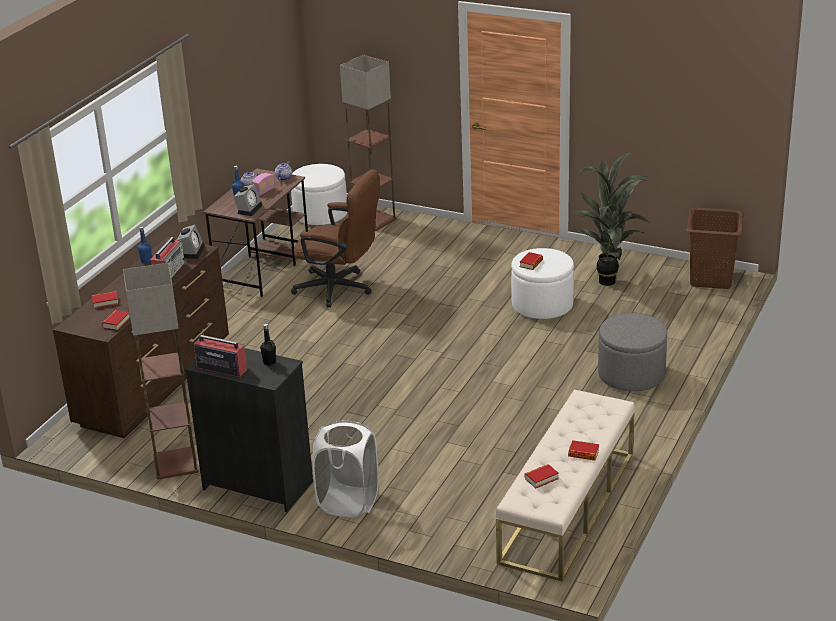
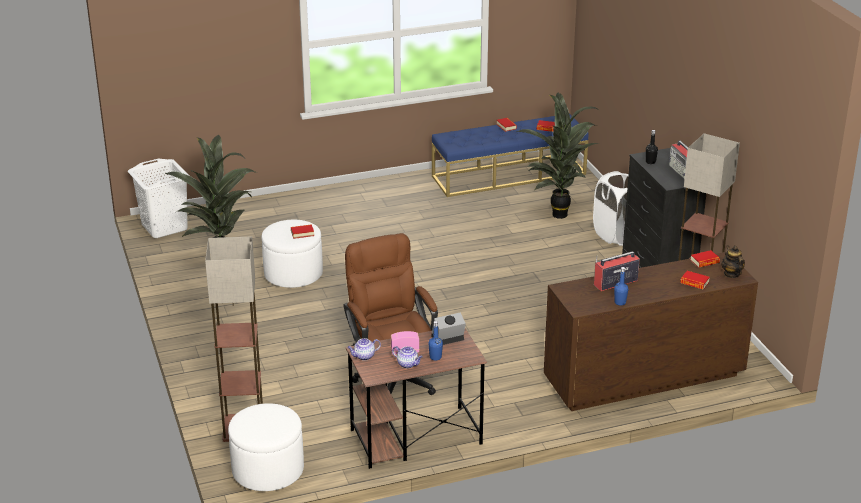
camera: 135 degrees left, 0 degrees up
(82, 324) = (731, 274): none -> teapot
(192, 251) = (573, 291): alarm clock -> none
(442, 492) = (558, 213): none -> potted plant
(567, 507) = (509, 175): beige bench -> blue bench
(631, 375) = (343, 207): grey ottoman -> none
(711, 279) = (164, 227): brown laundry basket -> white laundry basket

